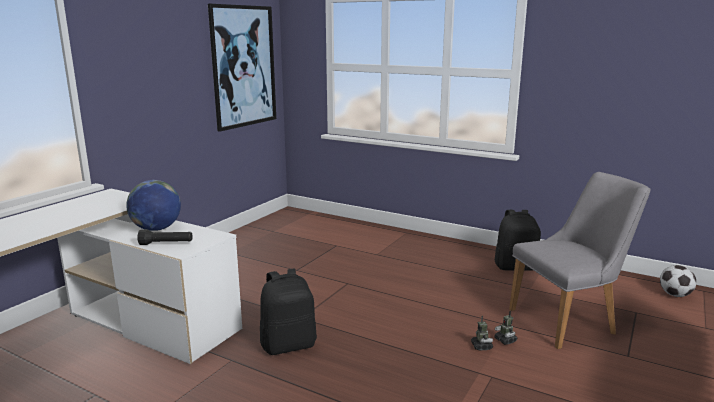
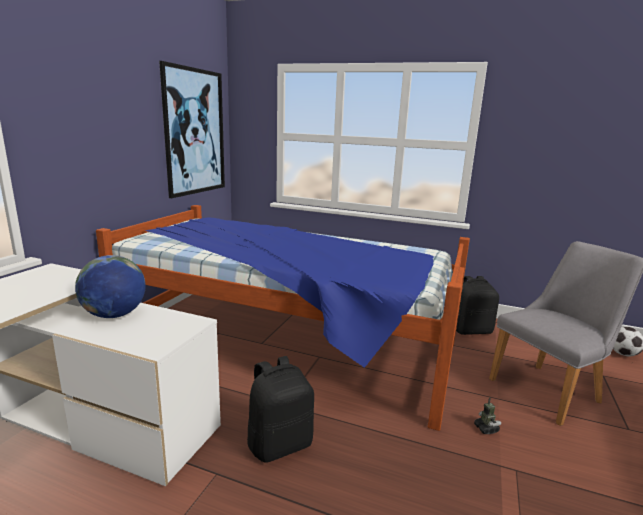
camera: 10 degrees left, 0 degrees up
(166, 244) = (131, 337): black flashlight -> none
(320, 271) = (286, 343): none -> bed
(505, 340) = (505, 419): toy robot -> none

